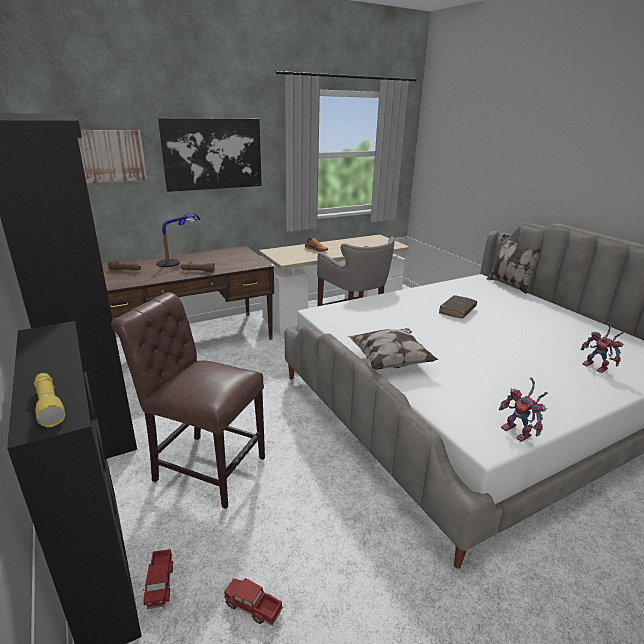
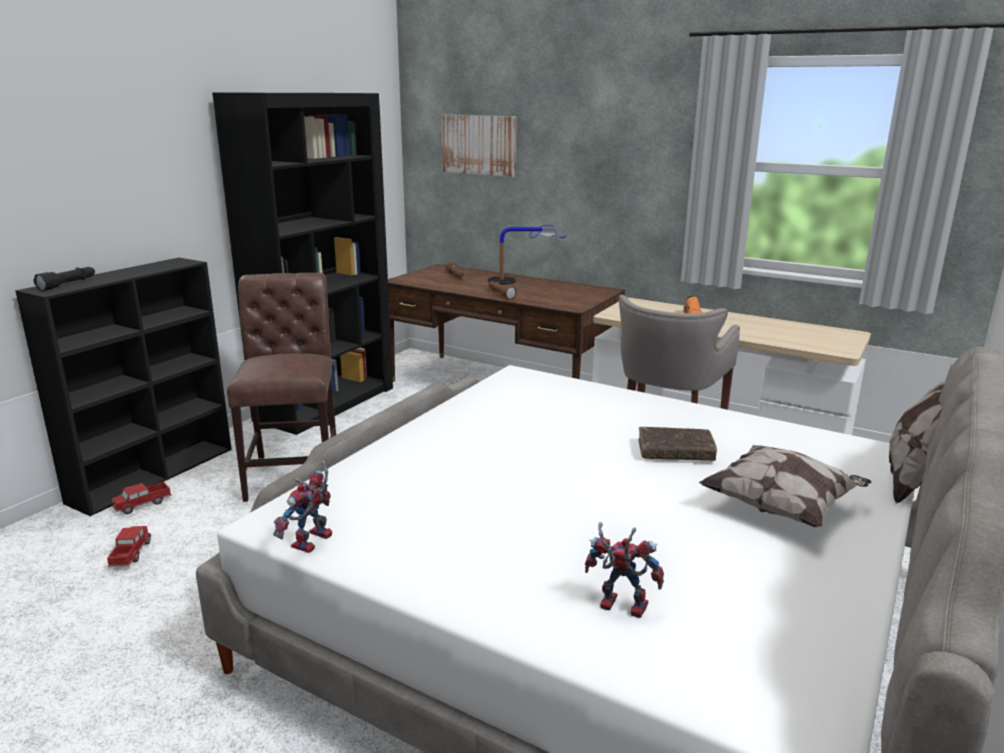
camera: 60 degrees right, 5 degrees down
(49, 405) = (68, 285): yellow flashlight -> black flashlight
(213, 154) = (596, 151): picture -> none
(390, 361) = (429, 436): pillow -> pillow (782, 507)
(597, 367) = (618, 606): toy robot -> toy robot turned 90 degrees clockwise

